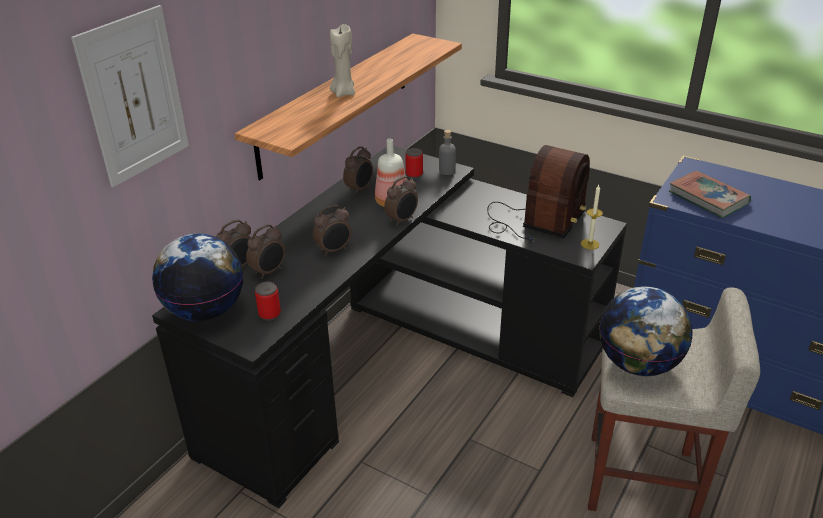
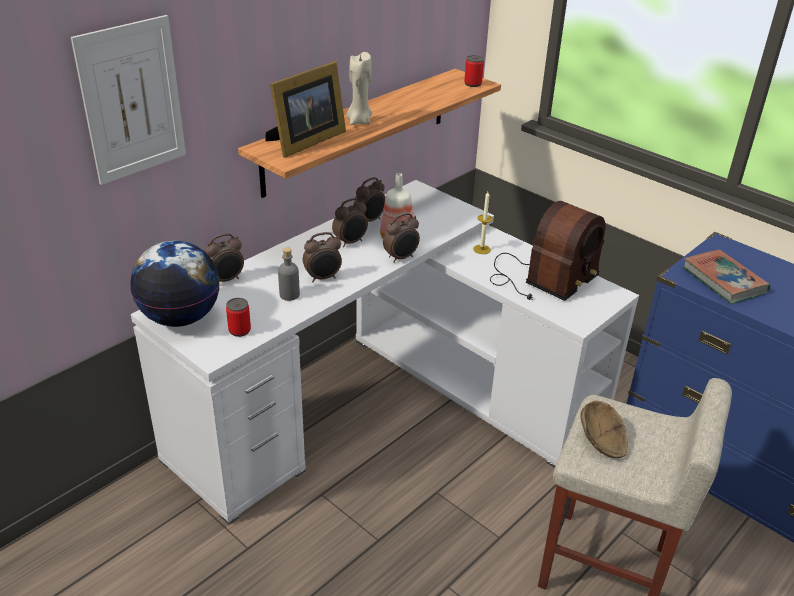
camera: 10 degrees right, 0 degrees up
(269, 272) = (253, 289): alarm clock -> alarm clock (351, 242)
(299, 119) = (305, 141): none -> picture frame
(398, 360) = (388, 401): black desk -> white desk
(414, 174) = (430, 213): can -> can (473, 84)
(447, 171) = (464, 214): grey bottle -> grey bottle (289, 295)
(590, 244) = (590, 311): candle -> candle (481, 249)
(637, 364) = (602, 442): globe -> brown bowl

